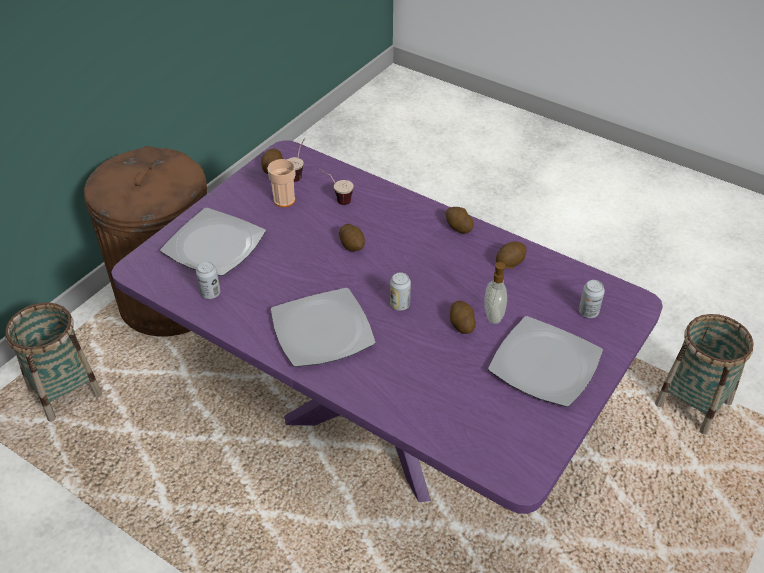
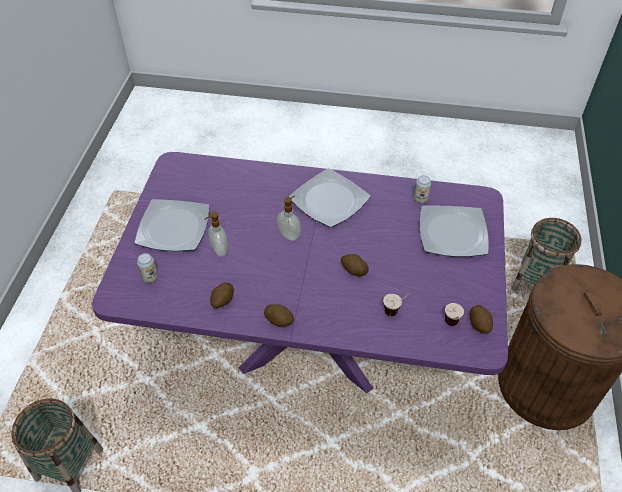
camera: 155 degrees right, 5 degrees up
(284, 200) = (439, 293): cup -> none
(399, 305) = (289, 235): can -> soap dispenser
(461, 324) = (240, 236): potato -> none

